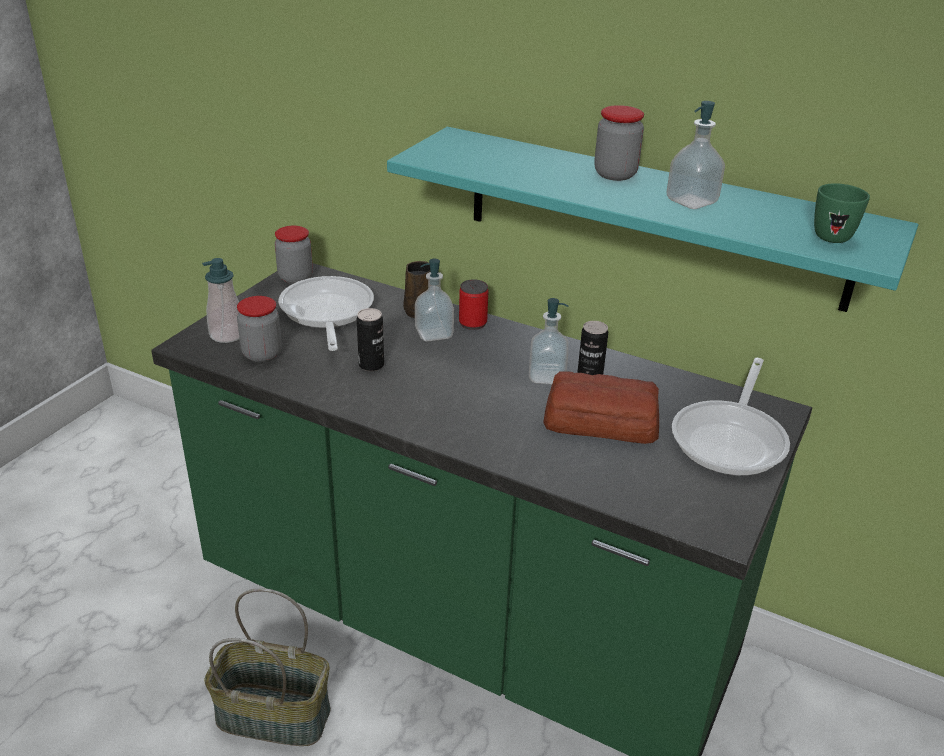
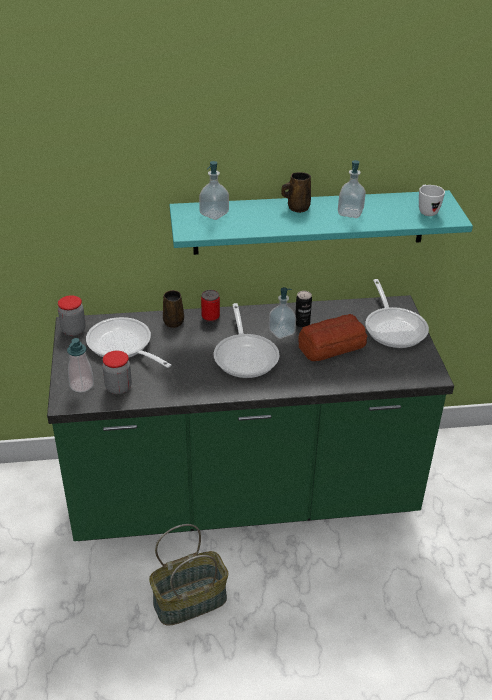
camera: 35 degrees left, 5 degrees up
(371, 365) = (187, 366): can -> none
(434, 334) = (197, 332): soap dispenser -> soap dispenser (214, 214)
(461, 384) = (245, 355): none -> frying pan
(615, 174) = (297, 208): jar -> brown mug
(832, 234) = (426, 211): green mug -> white mug

